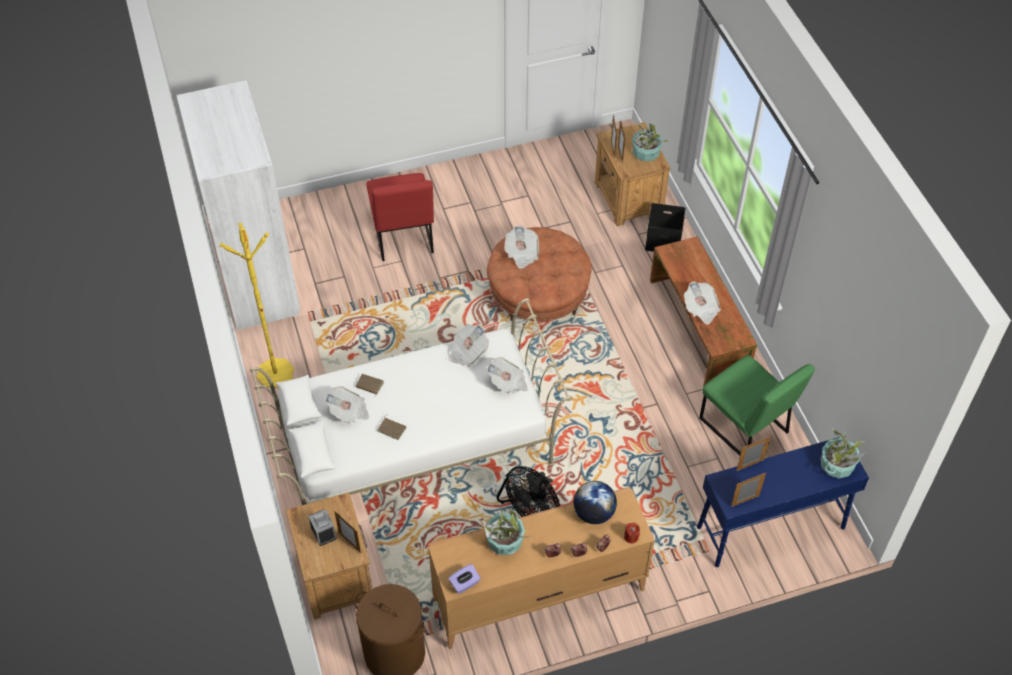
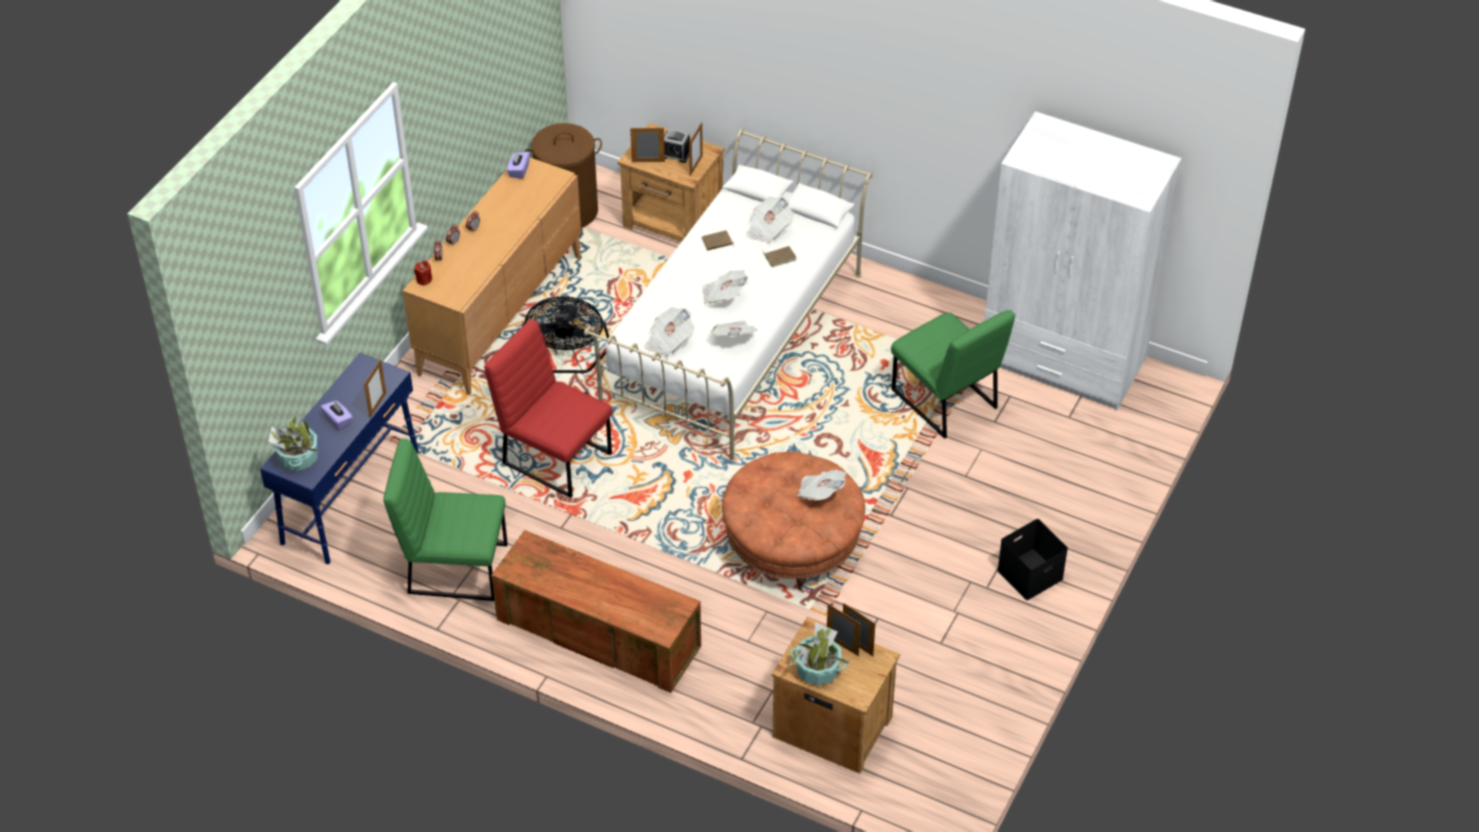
camera: 135 degrees right, 5 degrees down
(275, 373) = (927, 305): yellow clothes rack -> none
(351, 307) = (945, 401): none -> green chair
(403, 236) = (999, 499): red chair -> red chair (554, 456)
(504, 541) = (521, 213): potted plant -> none
(594, 513) = (472, 275): globe -> none
(662, 240) = (738, 704): black storage box -> black storage box (1030, 573)
(701, 309) = (581, 568): newspaper -> newspaper (723, 296)
(745, 501) = (356, 375): picture frame -> picture frame (696, 165)
(787, 473) = (338, 421): none -> purple tissue box

